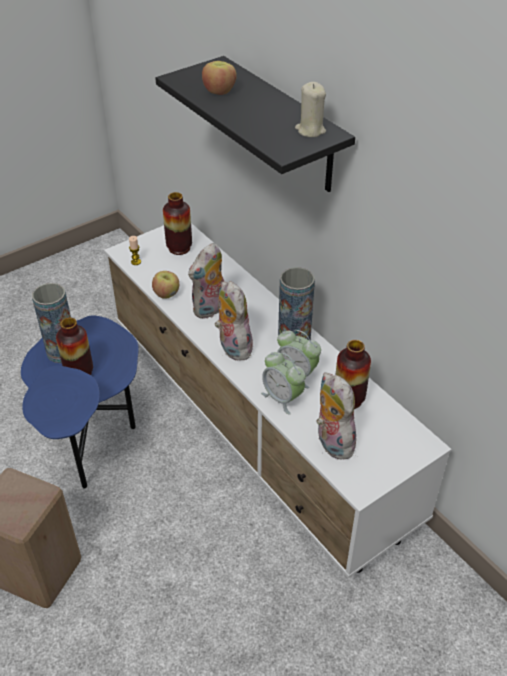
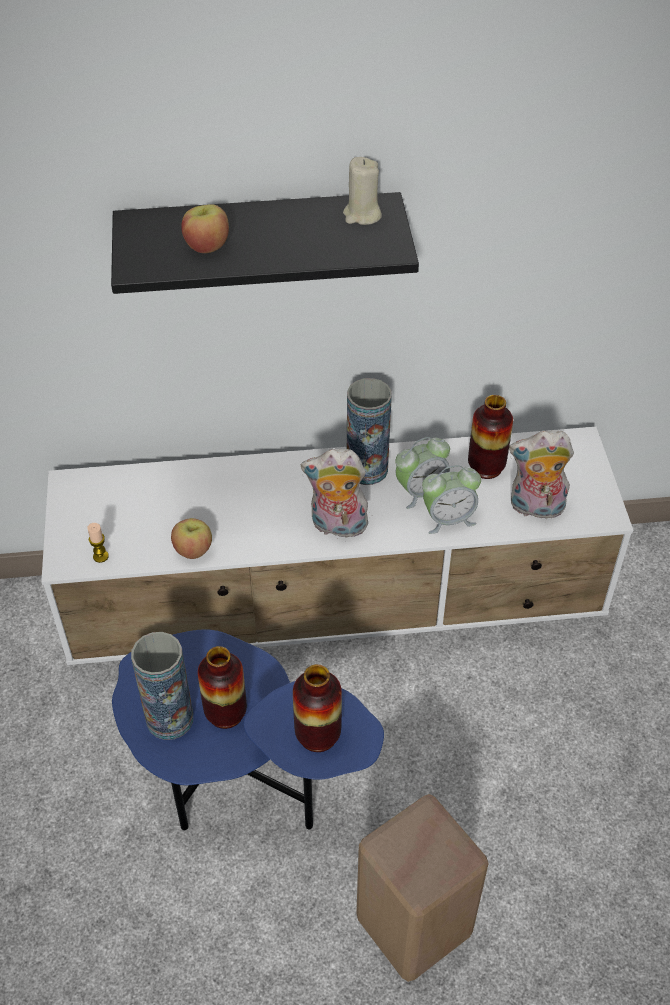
camera: 60 degrees left, 5 degrees up
(179, 248) = (112, 501): vase -> vase (318, 735)
(211, 310) = (257, 519): plush toy -> none

